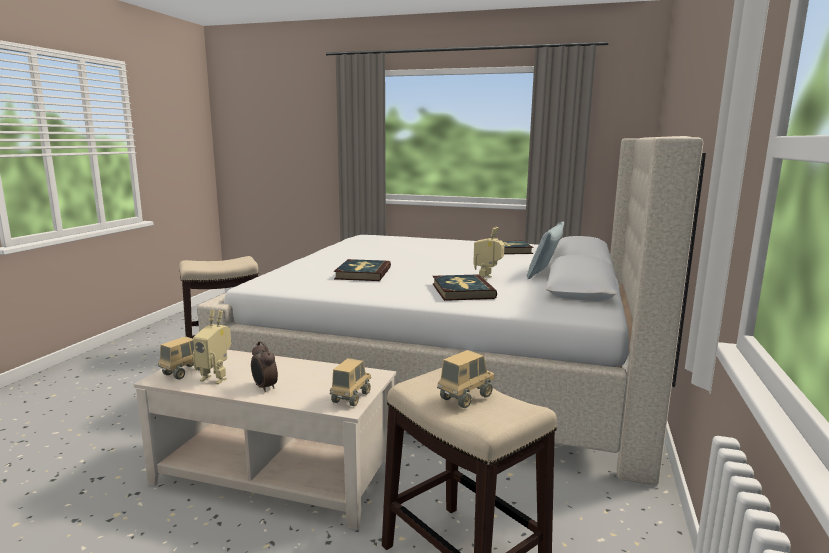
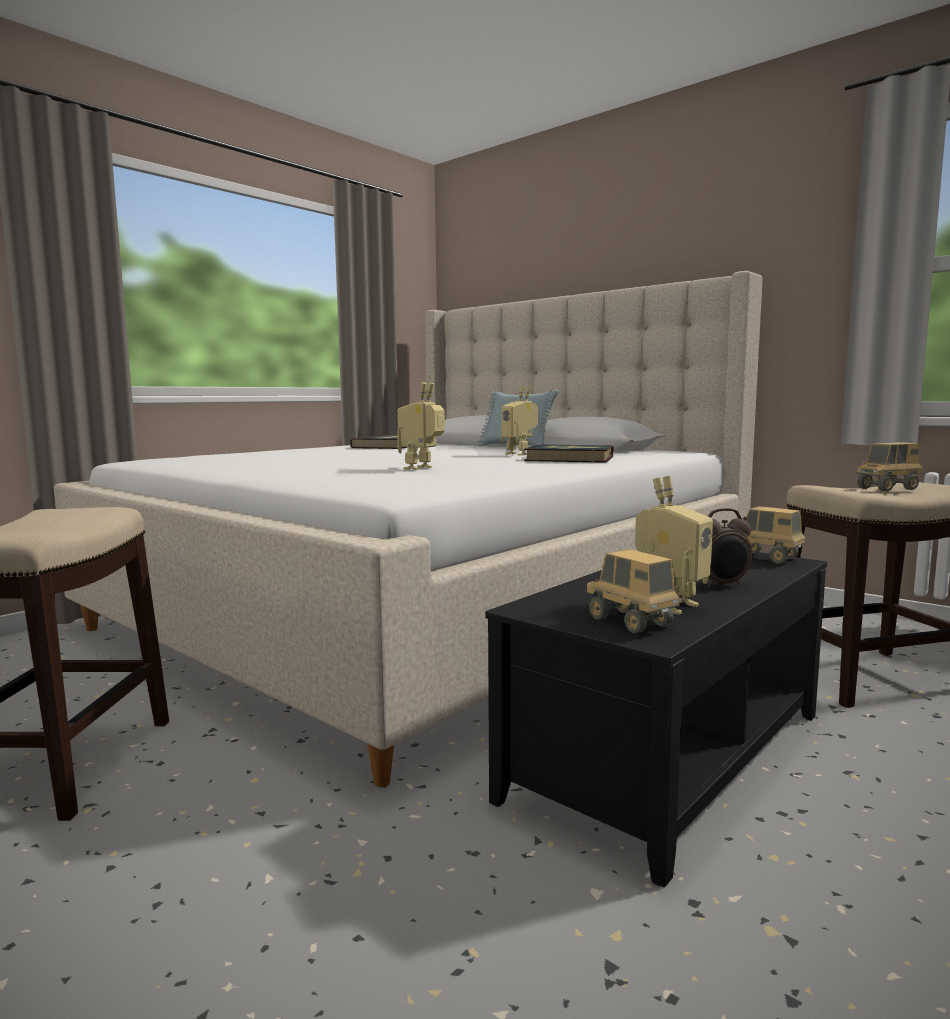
camera: 65 degrees left, 5 degrees down
(275, 475) = (670, 754): beige coffee table -> black coffee table
(362, 273) = (422, 468): book -> toy robot
(465, 398) = (887, 489): toy truck -> toy truck turned 90 degrees counterclockwise

